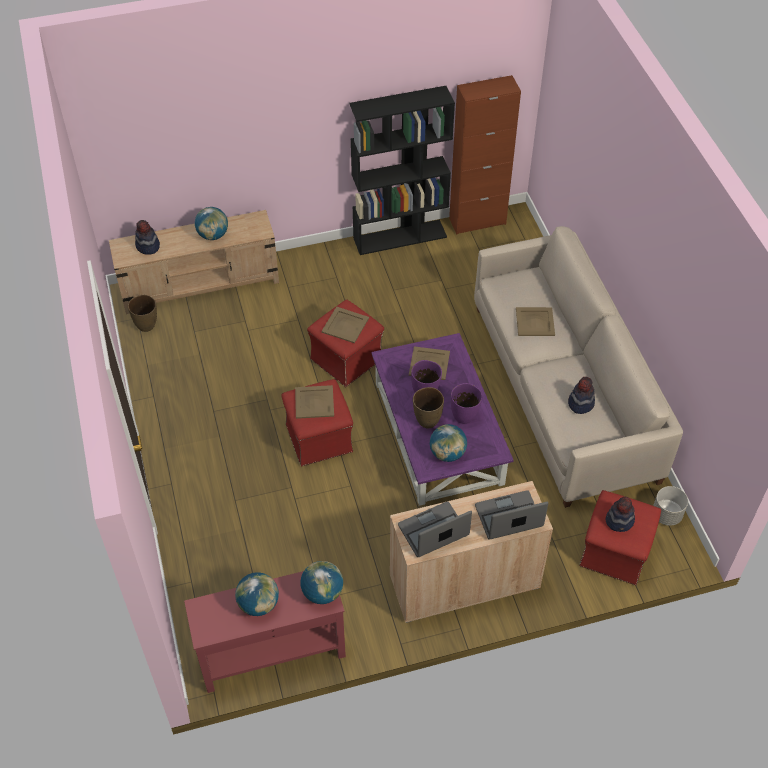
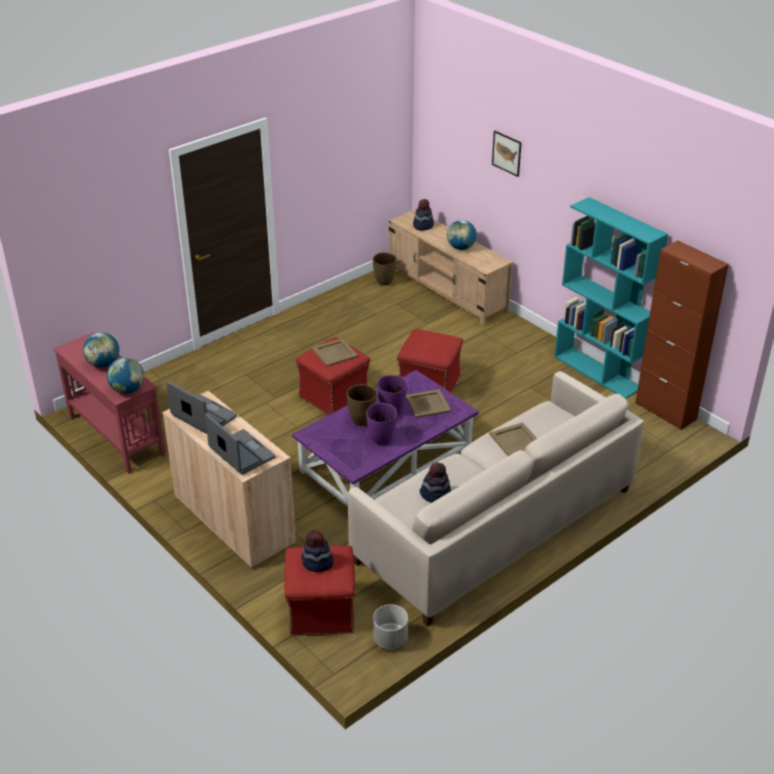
camera: 65 degrees right, 15 degrees down
(230, 118) = (507, 153): none -> picture
(344, 325) = (429, 343): beige tray -> none
(400, 237) = (598, 372): black bookcase -> turquoise bookcase
(447, 453) = (333, 441): globe -> none

